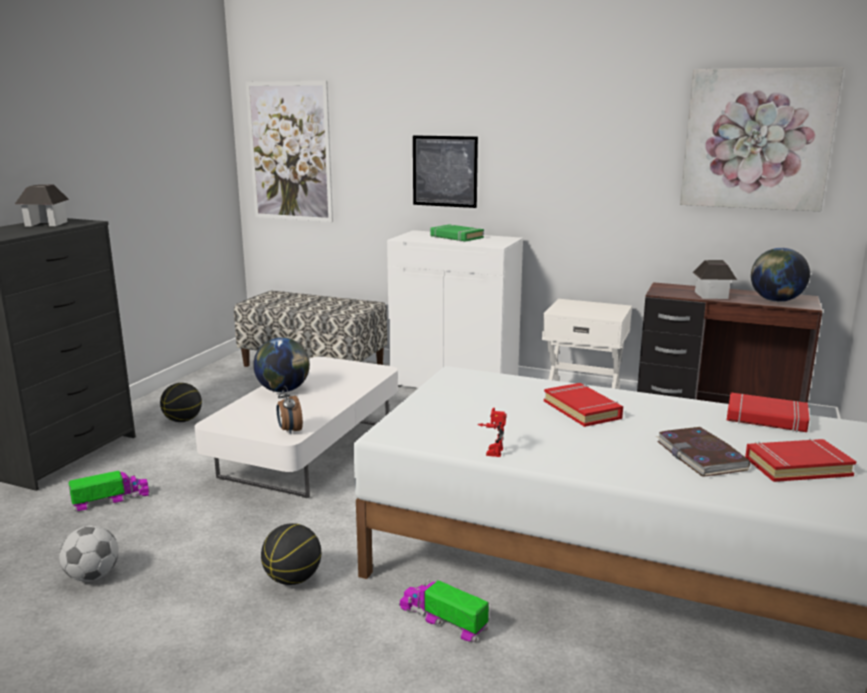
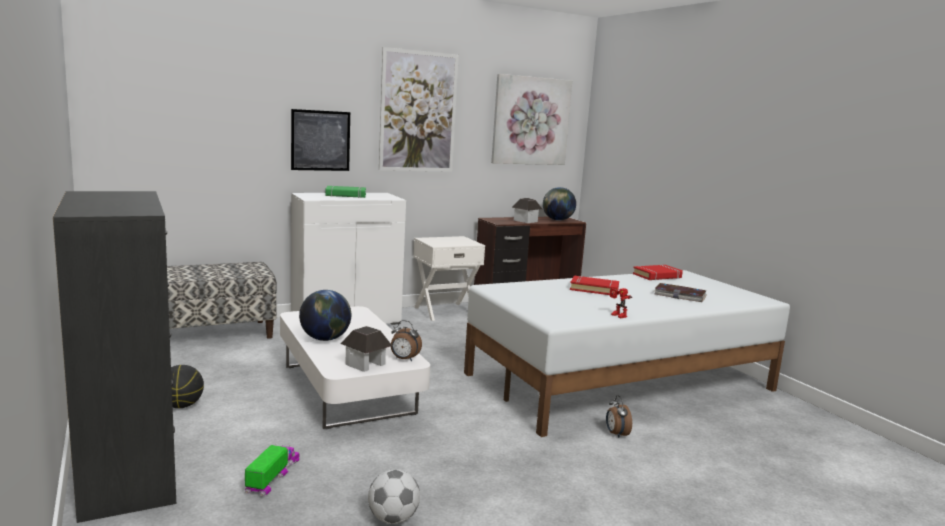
camera: 50 degrees left, 5 degrees down
(46, 224) = (105, 197): toy house -> toy house (365, 364)
(290, 152) = (149, 120): picture -> picture (418, 112)
(293, 579) = (514, 454): basketball -> none
(443, 619) = (616, 434): toy truck -> alarm clock
(797, 466) = (711, 290): red book -> none

